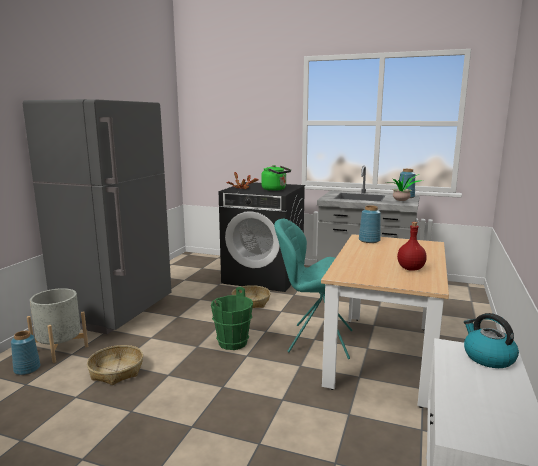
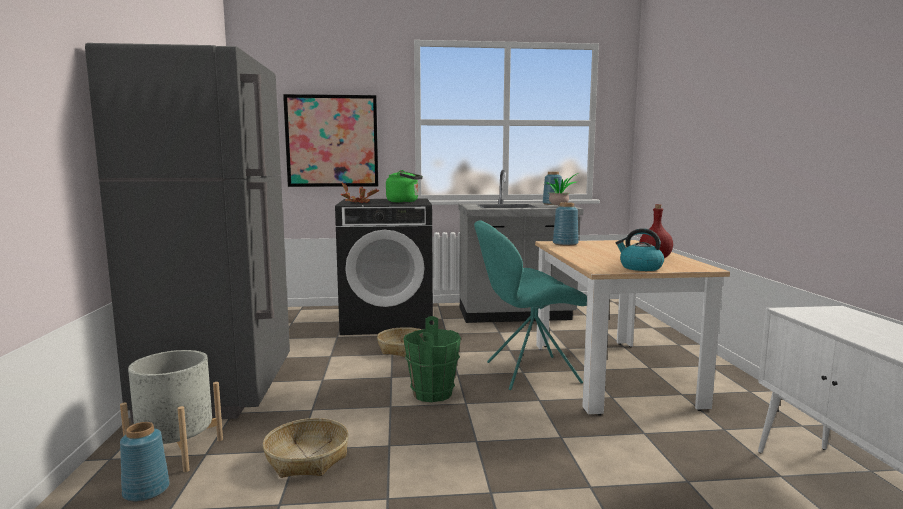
camera: 25 degrees left, 5 degrees down
(242, 137) = (332, 141): none -> picture
(487, 357) = (834, 313): kettle -> kettle (640, 267)

